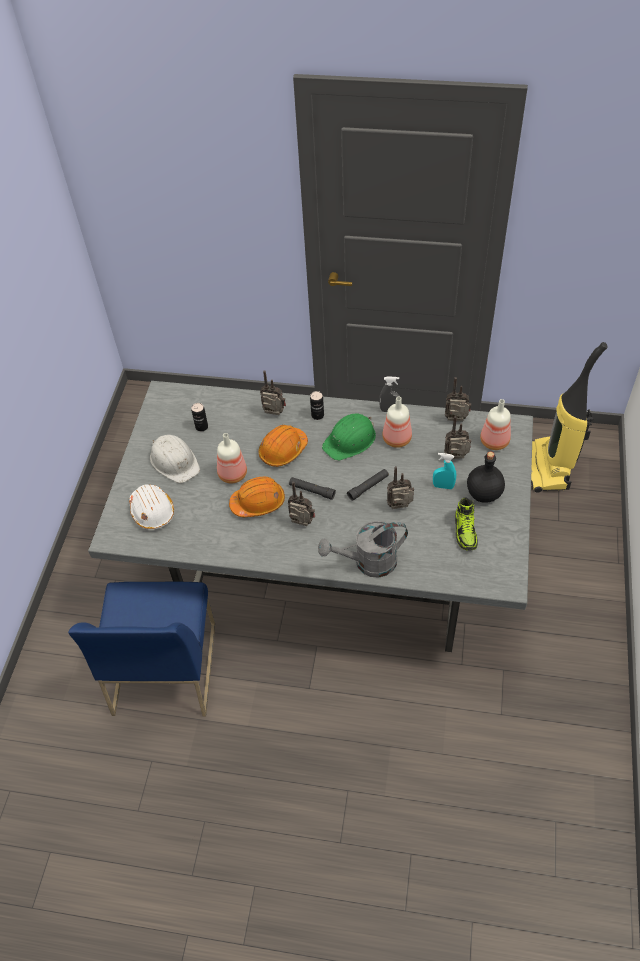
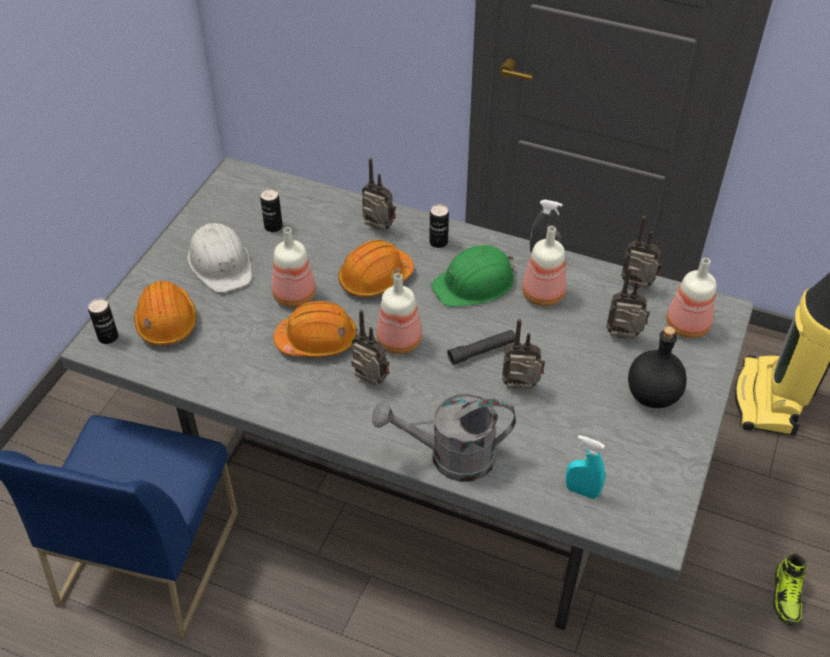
camera: 10 degrees right, 5 degrees down
(116, 530) = (108, 337): none -> can
(152, 511) = (166, 321): white hard hat -> orange hard hat
(312, 490) = (399, 340): black flashlight -> bottle
(443, 486) = (593, 372): turquoise spray bottle -> turquoise spray bottle (582, 491)
(465, 531) = (610, 443): shoe -> shoe (786, 596)

